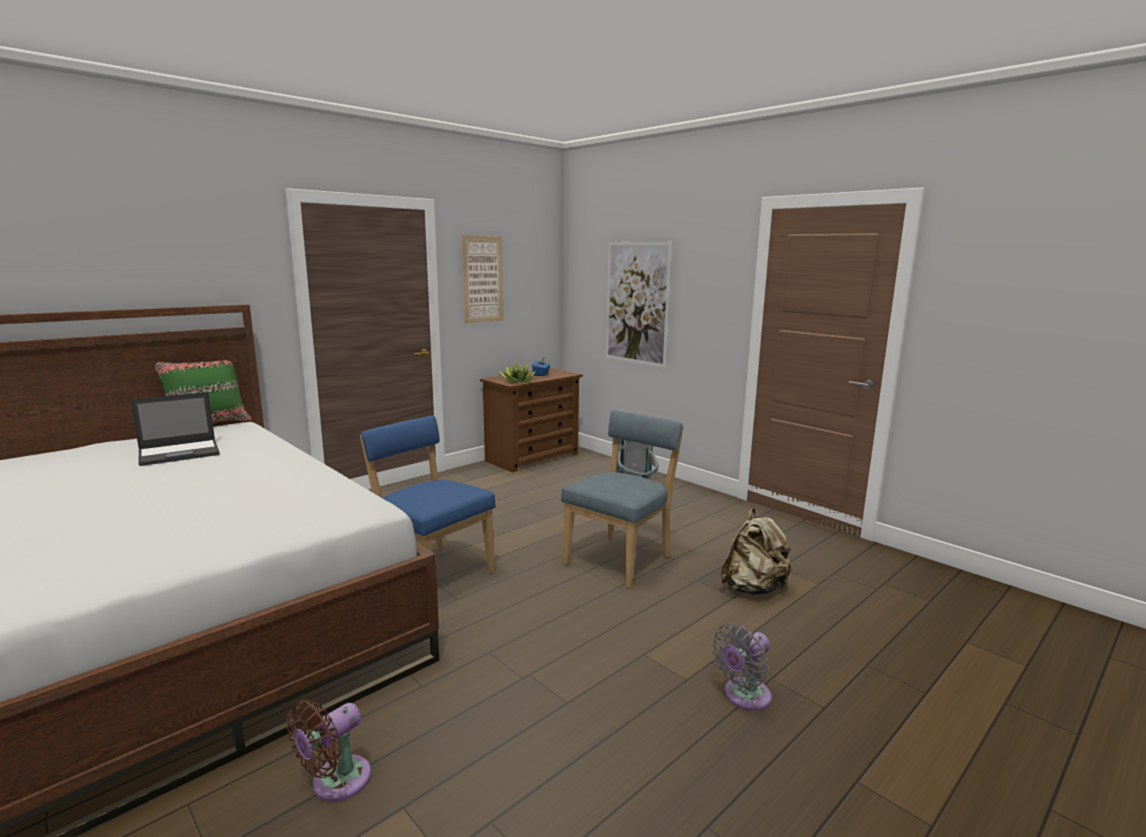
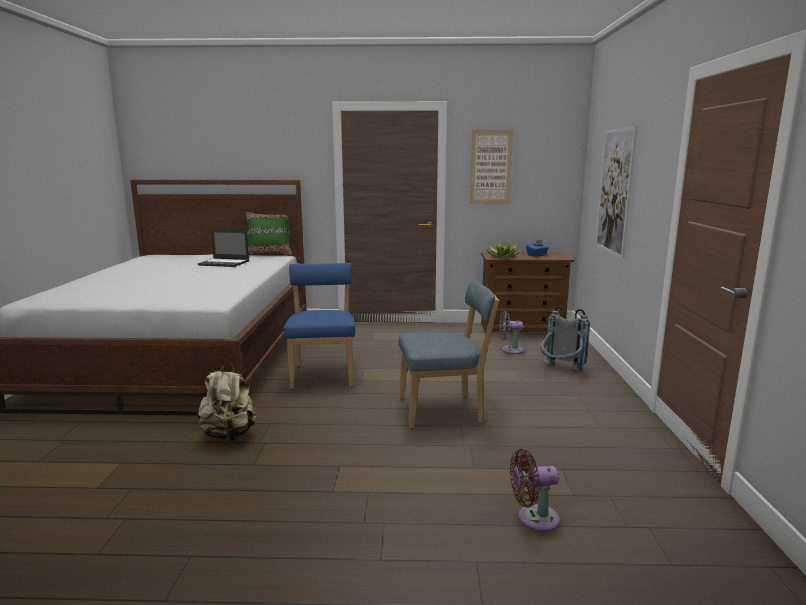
camera: 45 degrees right, 0 degrees up
(336, 782) = (123, 440): brown fan -> brown fan (533, 519)
(744, 696) = (344, 519): grey fan -> grey fan (510, 350)
(753, 589) = (503, 470): beige backpack -> beige backpack (229, 435)

